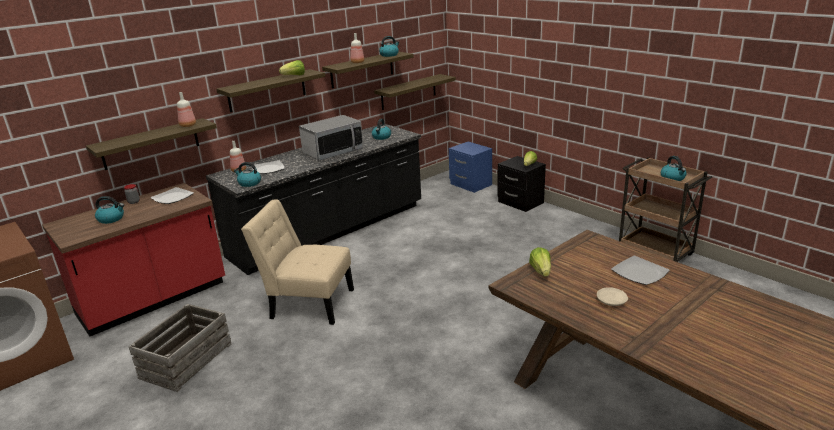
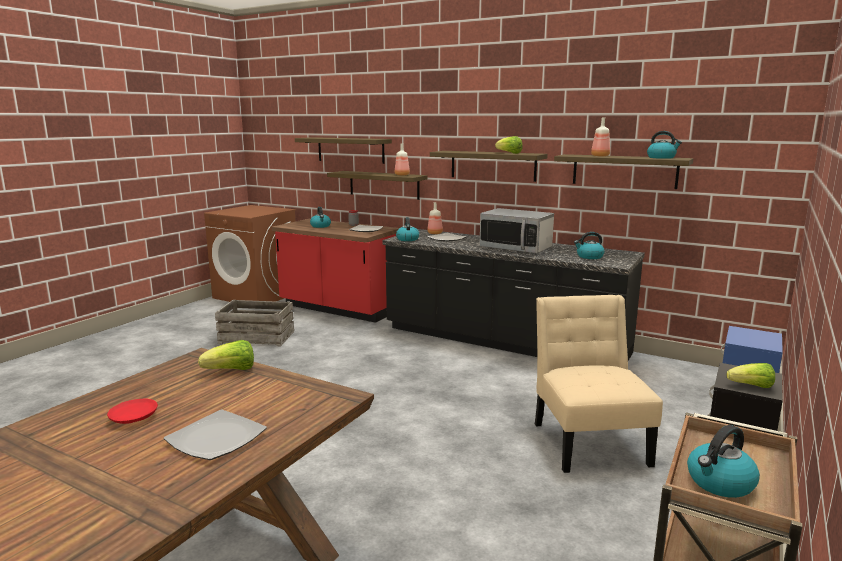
camera: 70 degrees right, 10 degrees down
(308, 303) = (353, 360): beige chair -> beige chair (588, 440)
(408, 92) = (704, 223): shelf -> shelf (350, 150)
(611, 301) = (133, 418): beige plate -> red plate

